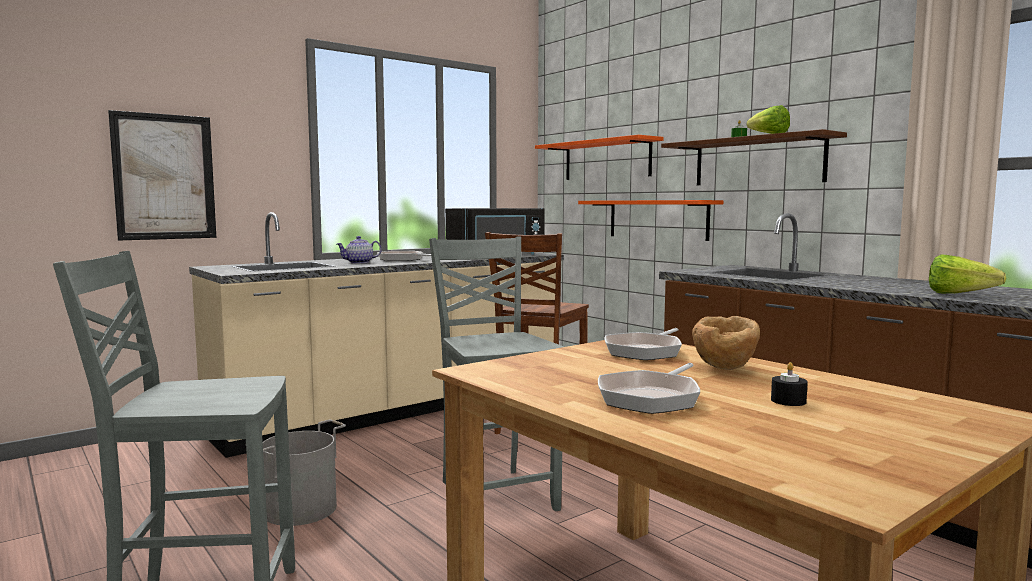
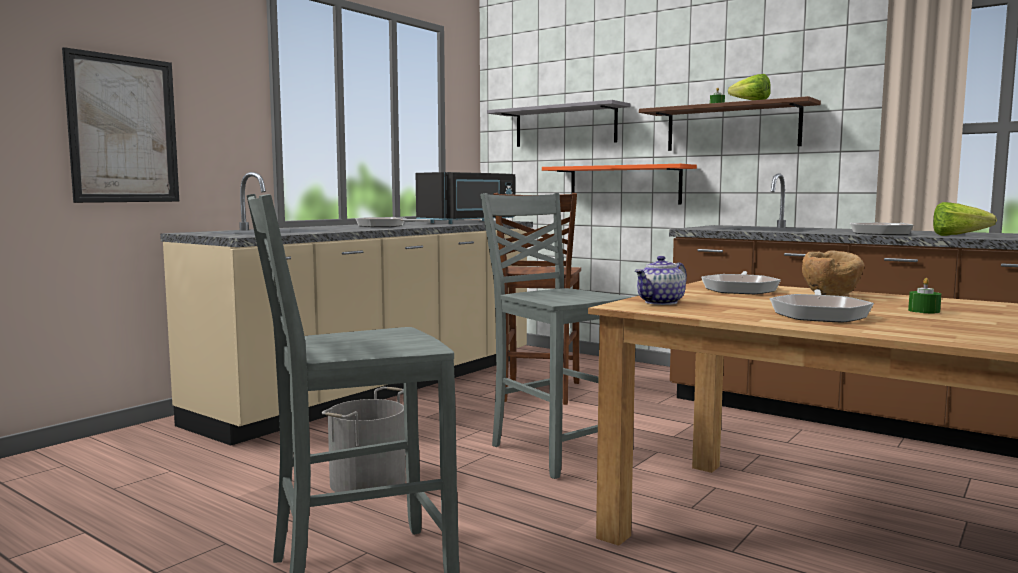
camera: 15 degrees left, 0 degrees up
(359, 262) = (347, 228): teapot -> teapot (661, 302)
(606, 160) = (565, 126): orange shelf -> grey shelf
(788, 401) = (924, 311): black candle -> green candle
(878, 286) = (882, 233): none -> frying pan

